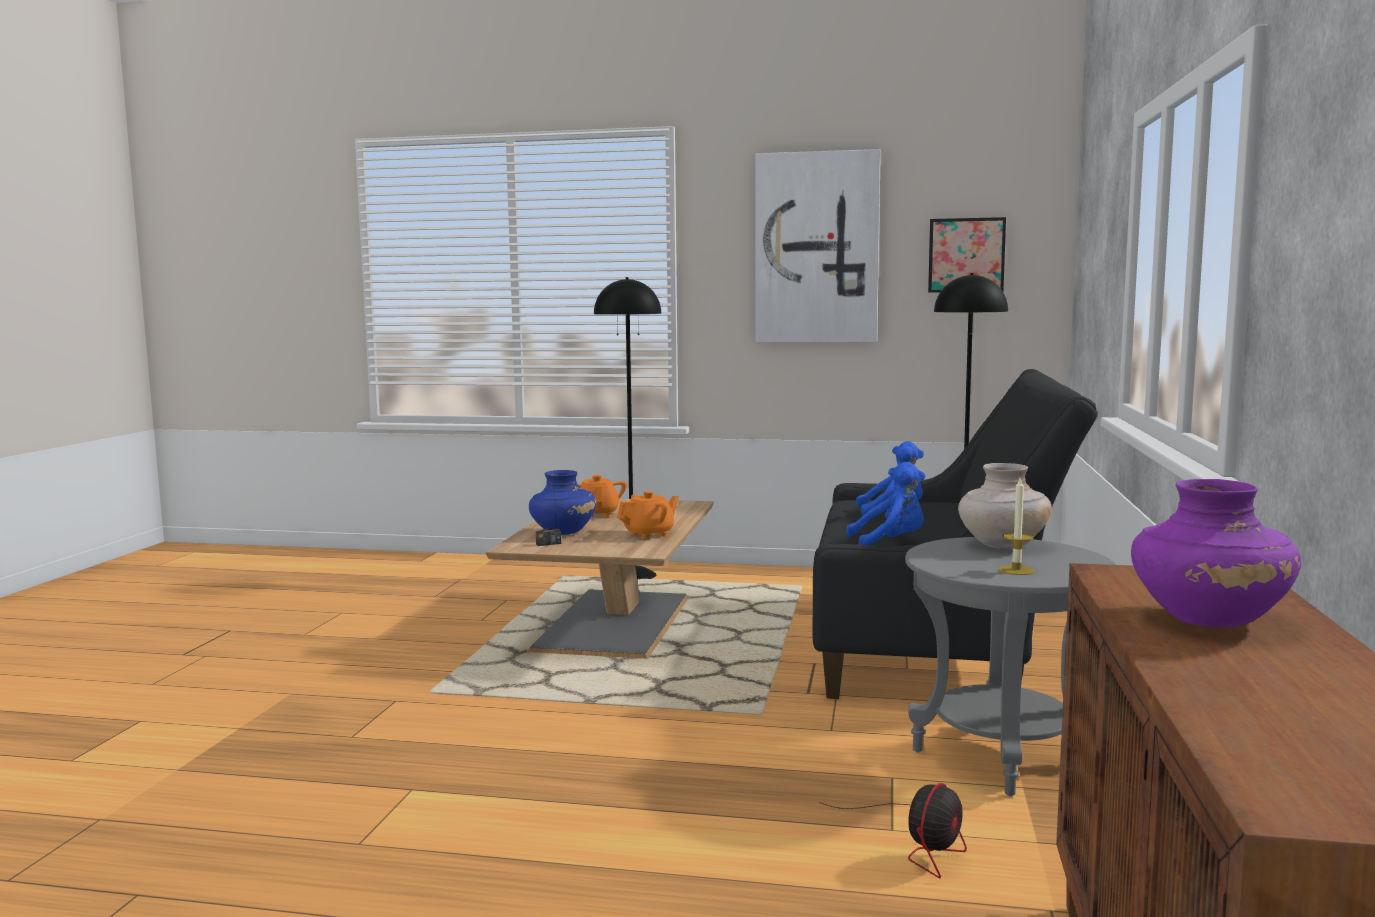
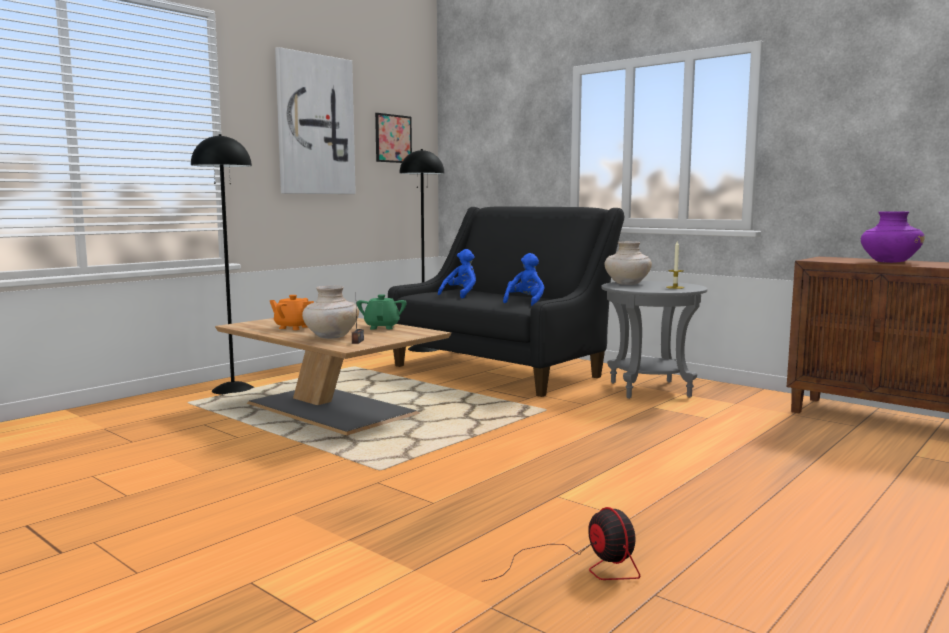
camera: 60 degrees left, 0 degrees up
(562, 532) = (331, 337): blue vase -> beige vase
(649, 534) = (382, 327): orange teapot -> green teapot
(920, 843) = (724, 417): fan -> fan (582, 566)

